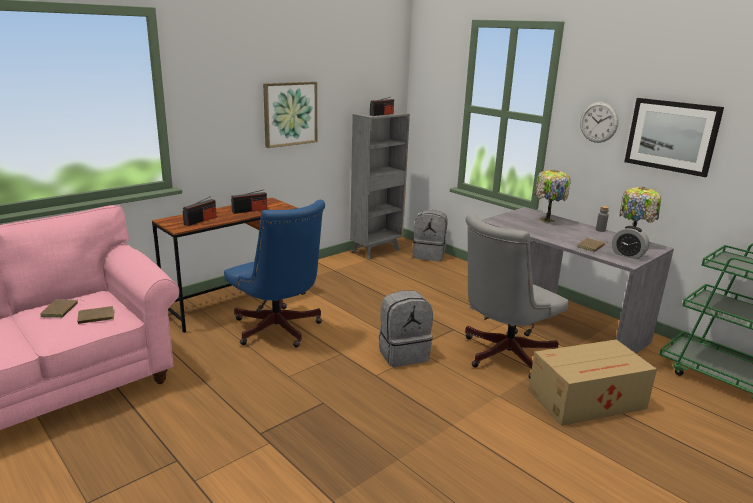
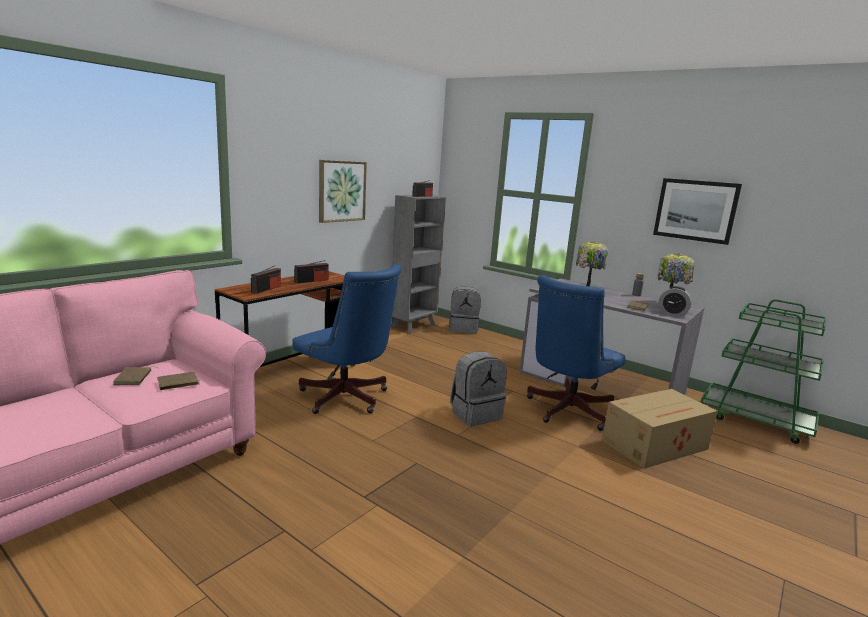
camera: 10 degrees left, 5 degrees down
(502, 355) = (565, 411): grey office chair -> blue office chair
(598, 122) = (627, 200): wall clock -> none

